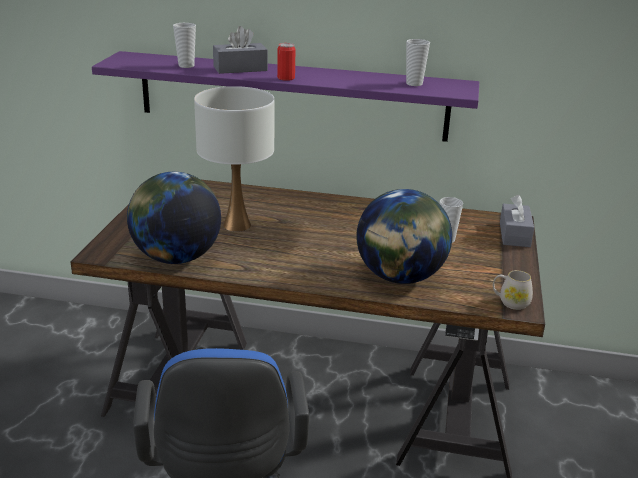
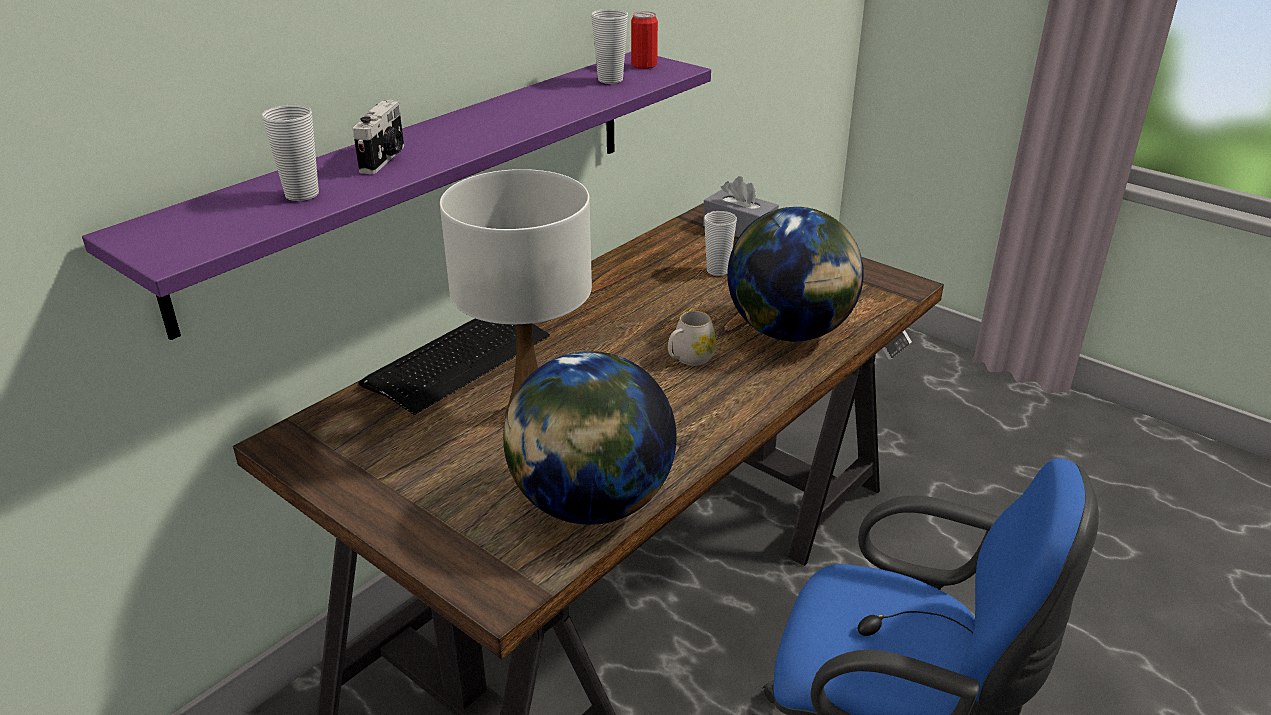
camera: 60 degrees left, 5 degrees up
(240, 68) = (385, 159): grey tissue box -> camera
(266, 197) = (458, 360): none -> keyboard
(286, 78) = (484, 140): can -> can (644, 65)
(510, 302) = (890, 286): white mug -> white mug (689, 359)

